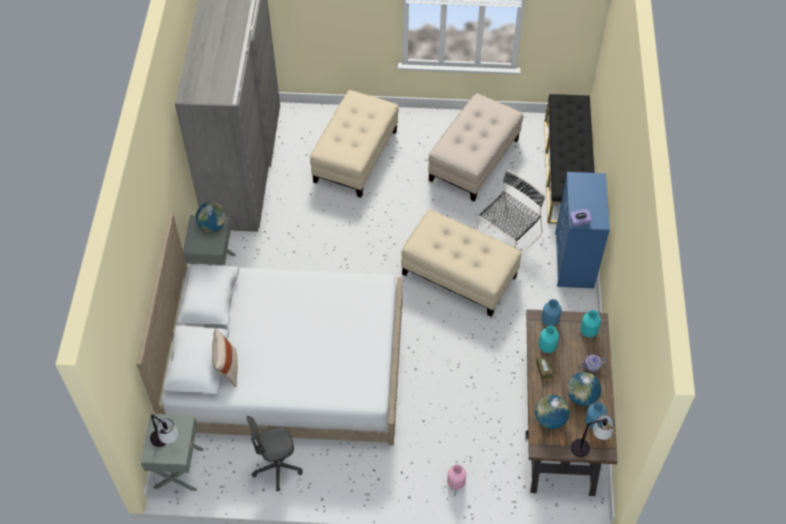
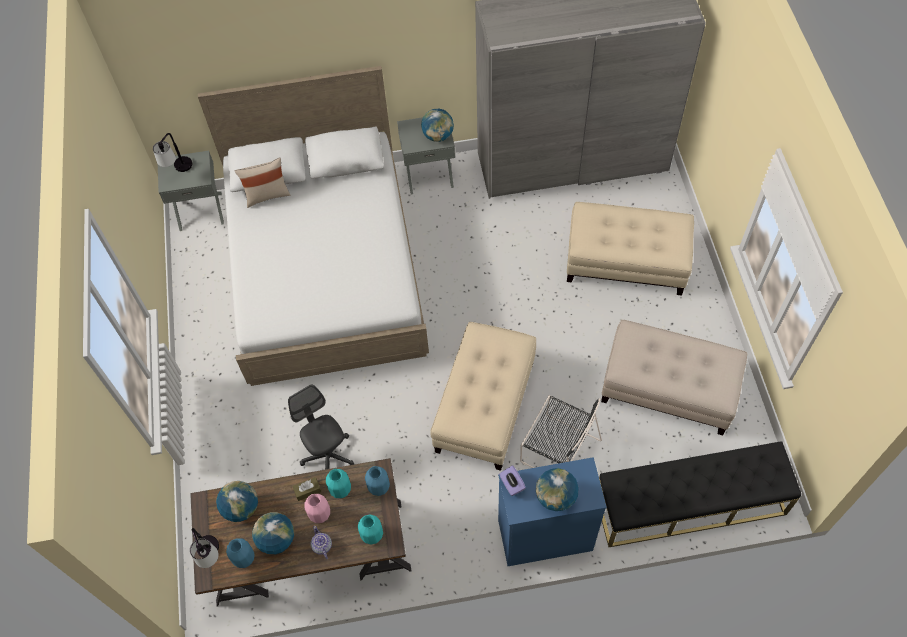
camera: 80 degrees right, 5 degrees up
(277, 467) = (211, 289): grey office chair -> grey office chair (328, 456)
(456, 483) = (214, 455): pink vase -> pink vase (319, 514)
(593, 199) = (555, 497): none -> globe

